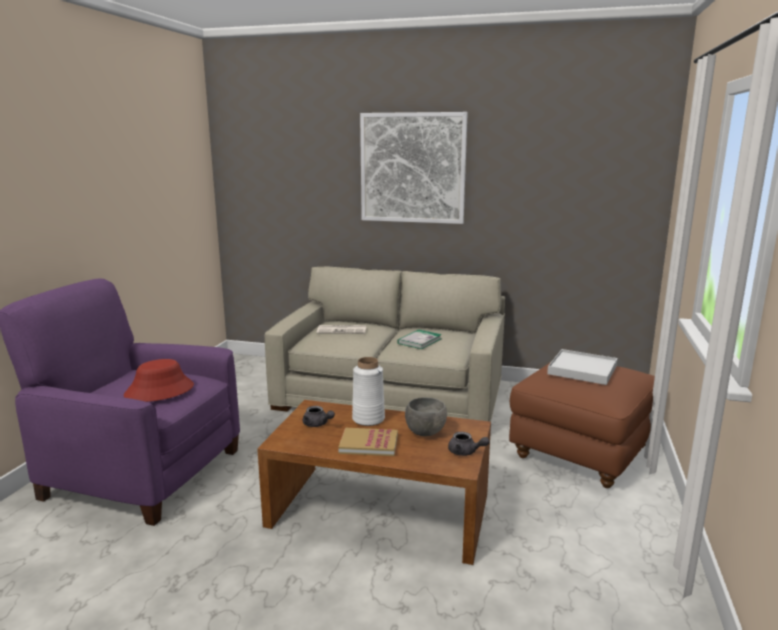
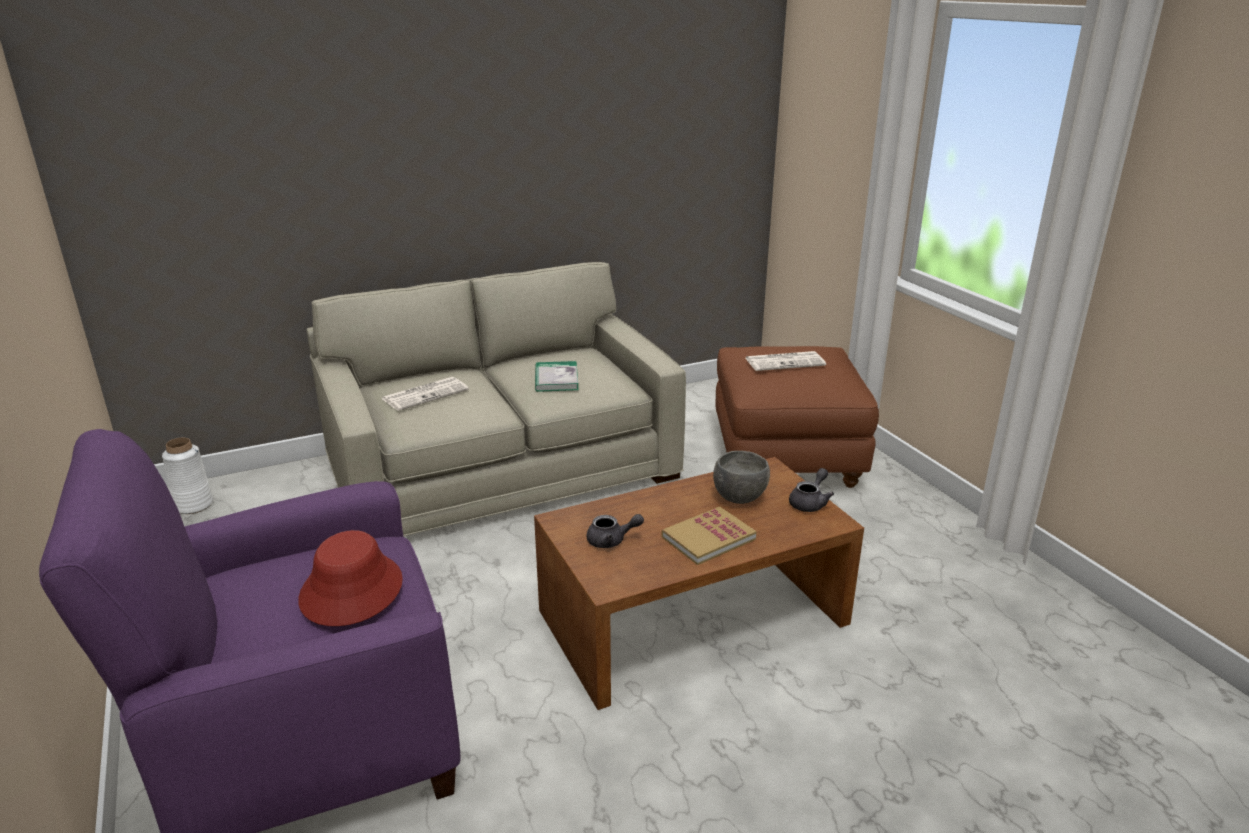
camera: 40 degrees left, 10 degrees up
(368, 419) = (655, 507): white vase -> white vase (193, 505)
(412, 168) = (452, 111): picture -> none
(465, 452) = (810, 502): grey teapot -> grey teapot turned 45 degrees counterclockwise
(582, 370) = (785, 362): white tray -> newspaper

